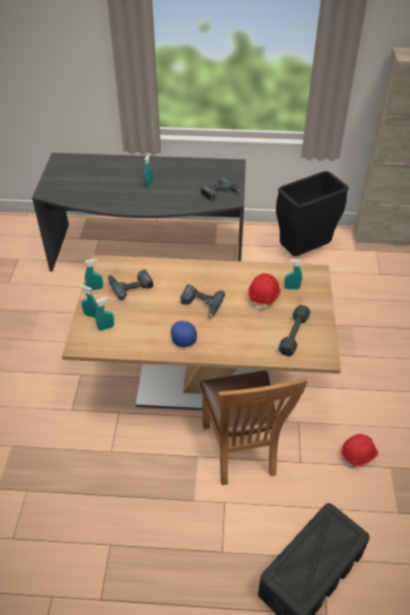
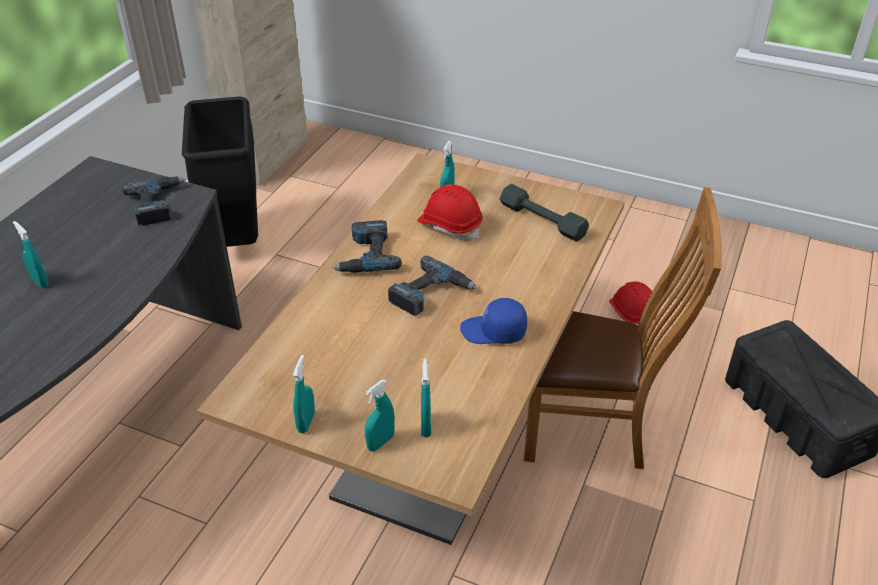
camera: 70 degrees left, 5 degrees down
(130, 285) = (328, 370): power drill -> power drill (365, 255)

